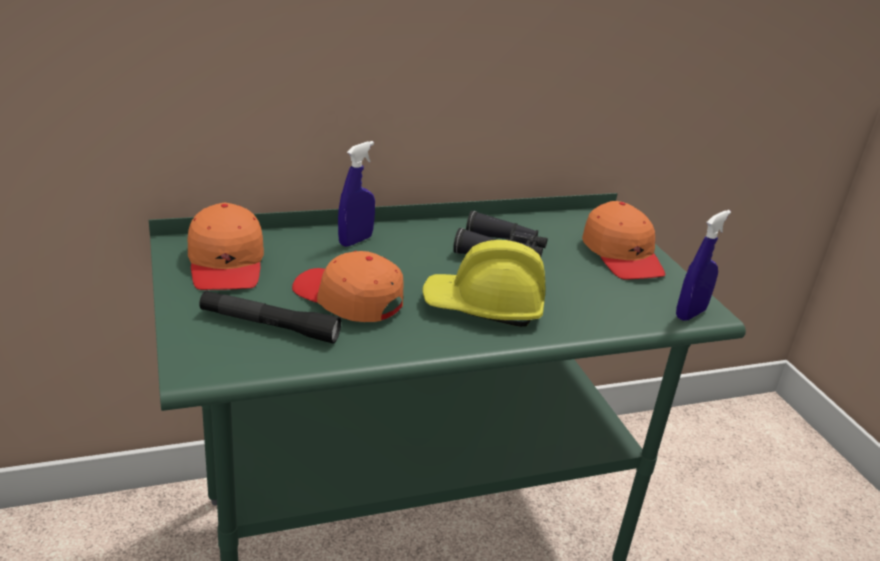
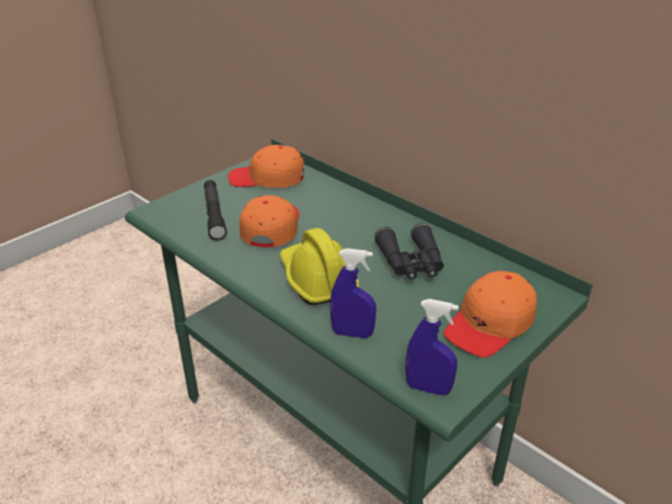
camera: 65 degrees right, 5 degrees up
(226, 263) = (267, 178): orange cap -> orange cap turned 45 degrees clockwise
(355, 241) = (347, 204): blue spray bottle -> blue spray bottle (352, 333)

